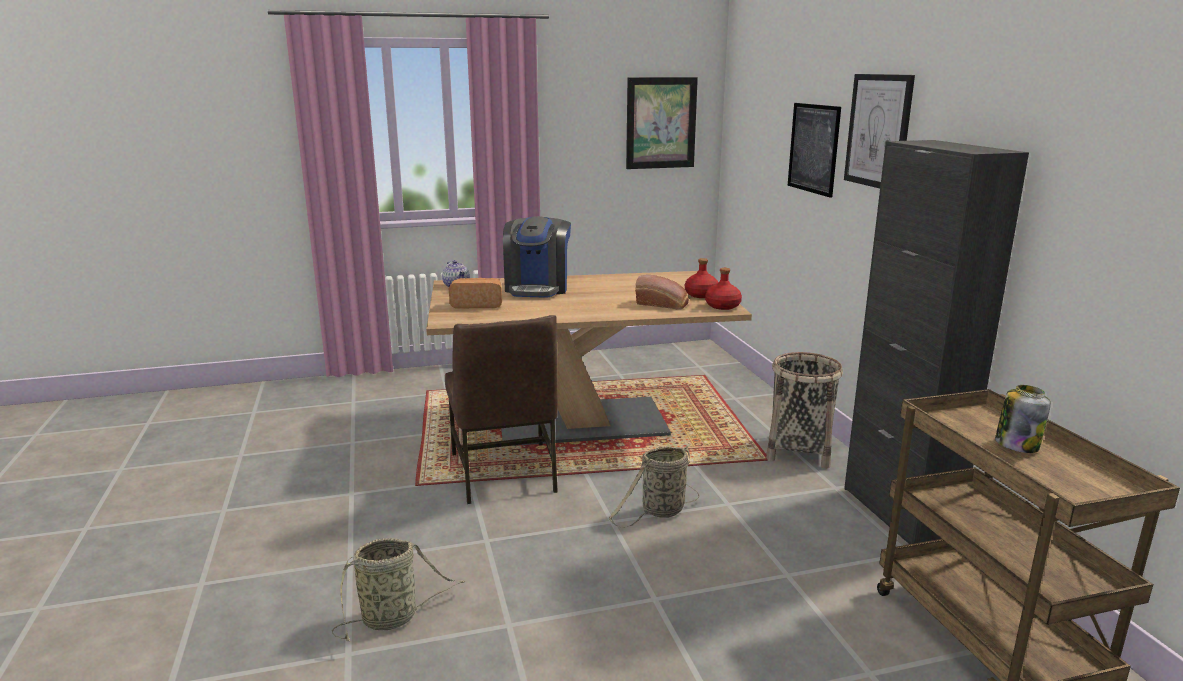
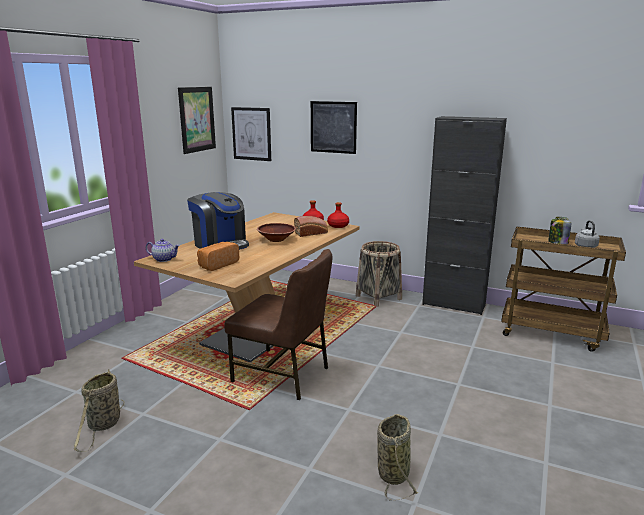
camera: 50 degrees left, 0 degrees up
(603, 299) = (276, 239): none -> brown bowl
(660, 512) = (386, 350): basket -> basket (103, 425)
(878, 131) = (392, 114): picture -> picture (251, 134)
(1060, 472) = (585, 246): none -> grey kettle

